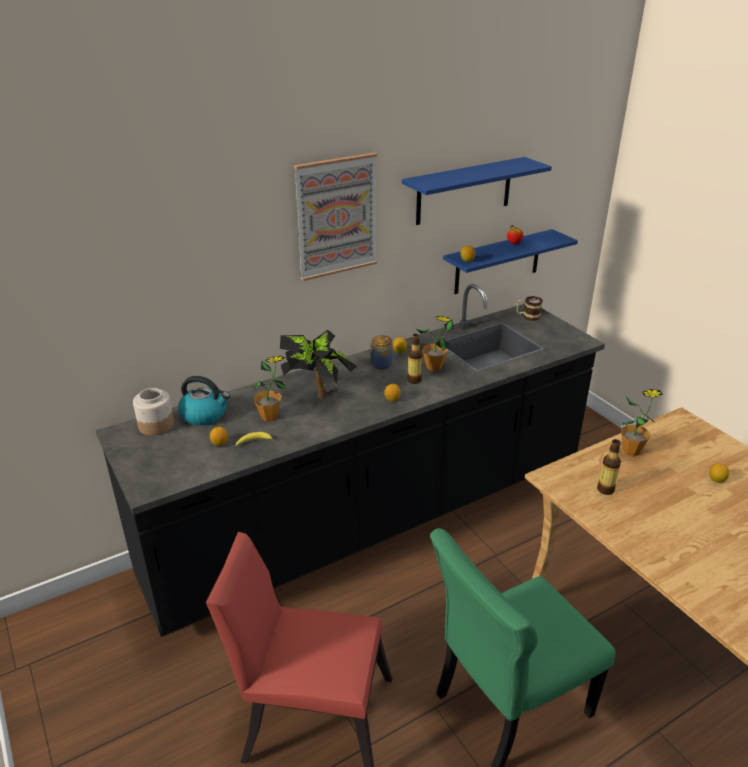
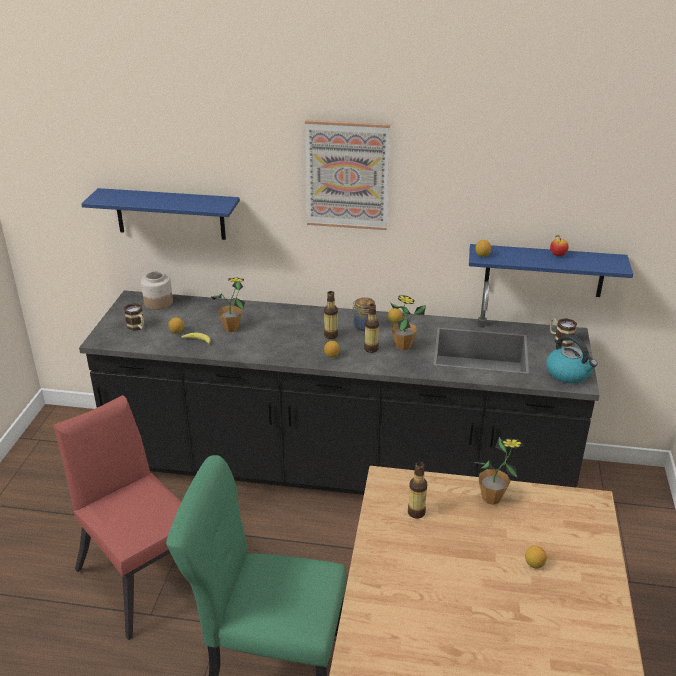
camera: 40 degrees right, 0 degrees up
(170, 458) = (137, 327): none -> mug
(205, 414) = (195, 308): kettle -> kettle (569, 373)
(317, 391) = (288, 325): potted plant -> none
(366, 384) = (331, 335): none -> bottle
(464, 191) = (499, 184): blue shelf -> blue shelf (170, 214)

